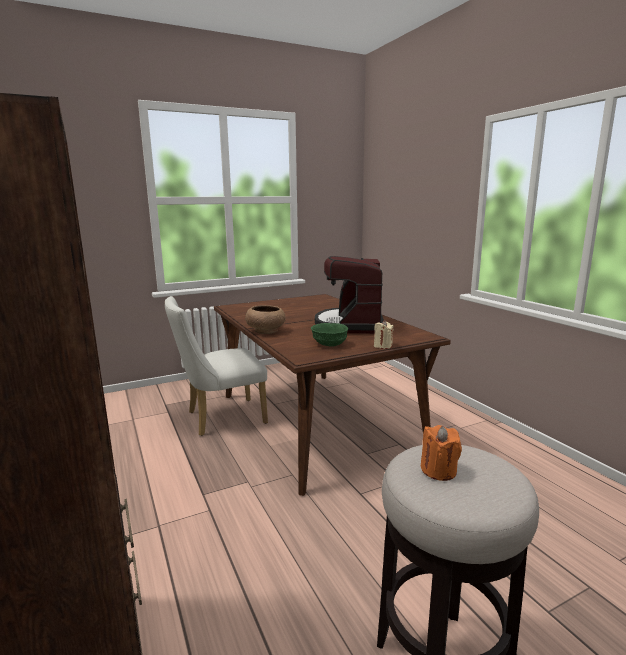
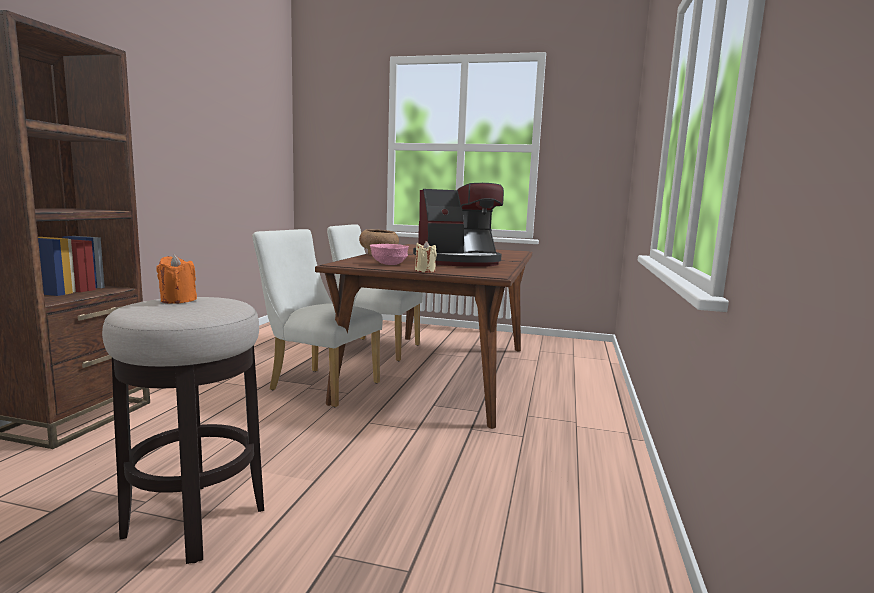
camera: 40 degrees right, 5 degrees down
(254, 479) = (318, 385): none -> white chair
(329, 344) = (389, 264): green bowl -> pink bowl
(350, 324) = (459, 262): coffee machine -> coffee machine turned 150 degrees counterclockwise

